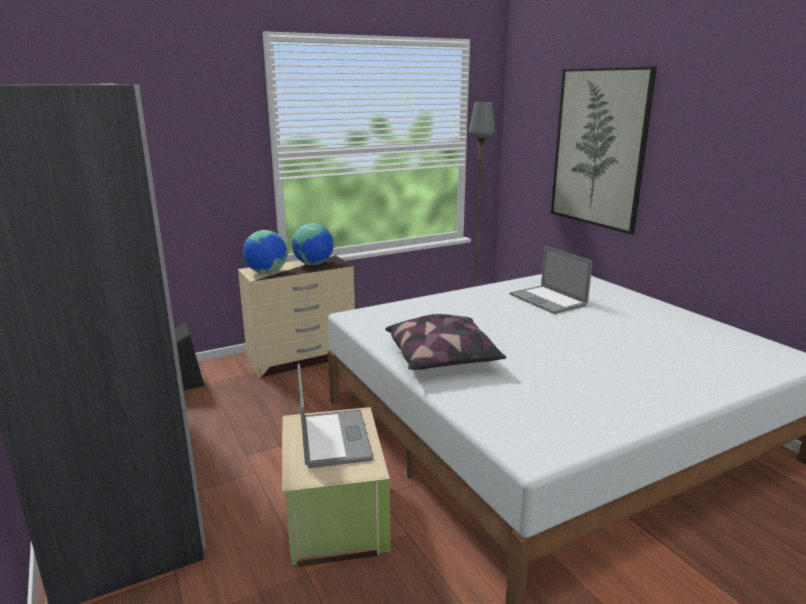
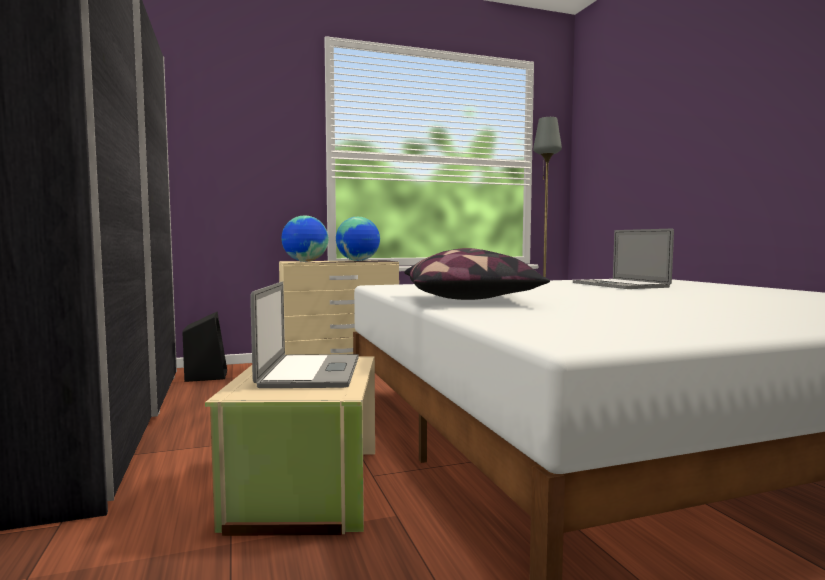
camera: 10 degrees right, 15 degrees down
(599, 148) = (676, 136): picture -> none

